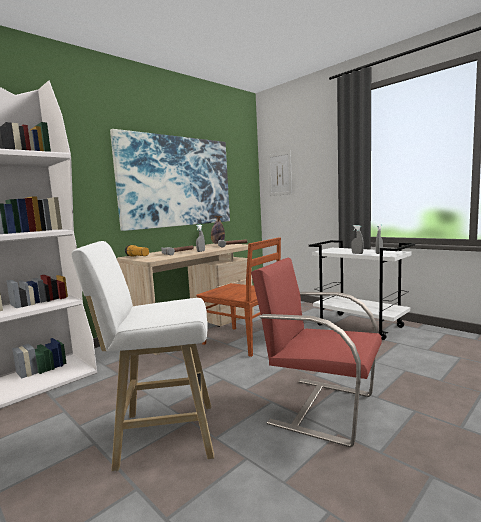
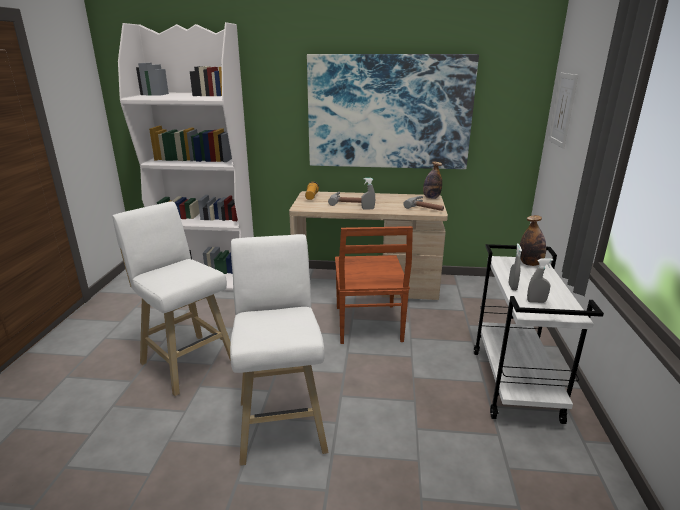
camera: 50 degrees right, 15 degrees up
(320, 407) = (281, 422): red chair -> white stool
(334, 249) = (530, 264): none -> bottle

